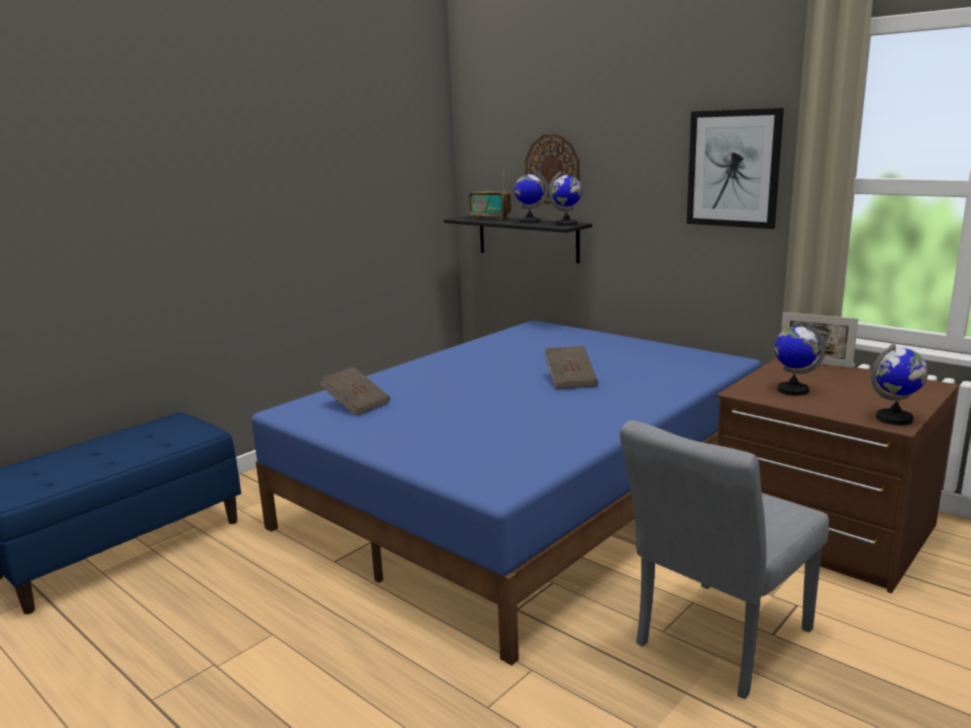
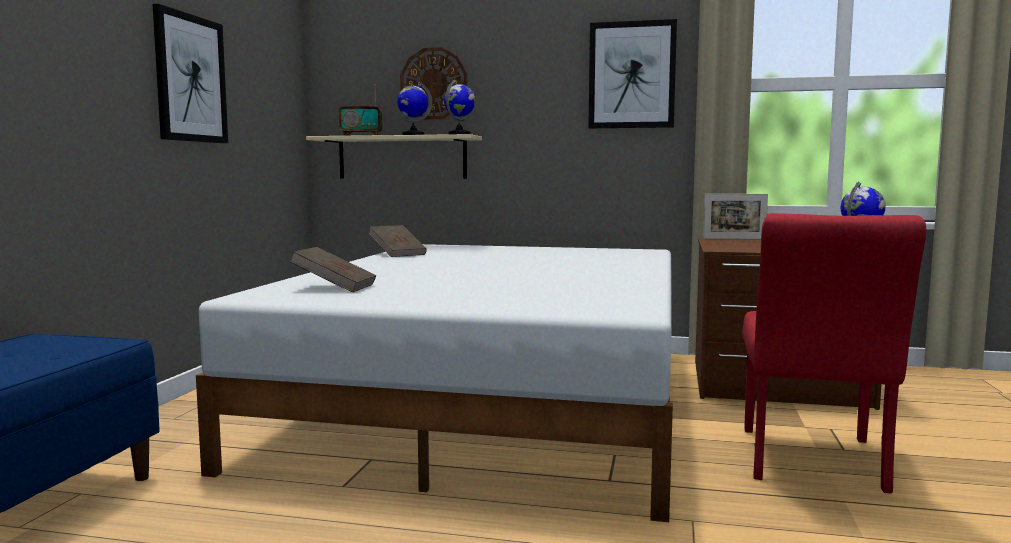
camera: 30 degrees left, 10 degrees down
(319, 197) = (190, 78): none -> picture
(525, 495) = (495, 400): blue bed -> white bed
(527, 238) = (402, 158): black shelf -> beige shelf
(570, 380) = (537, 264): brown book -> brown book (397, 254)
(715, 643) = (813, 464): grey chair -> red chair
(792, 390) = (755, 246): globe -> none

